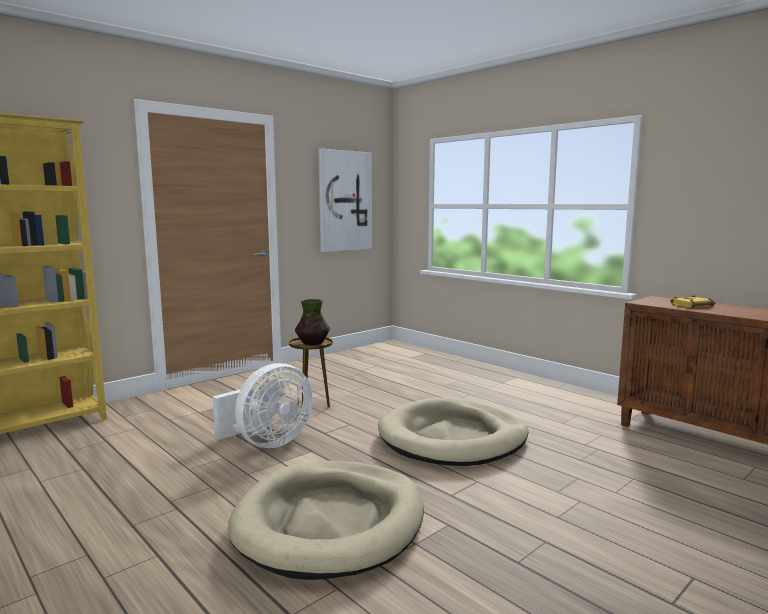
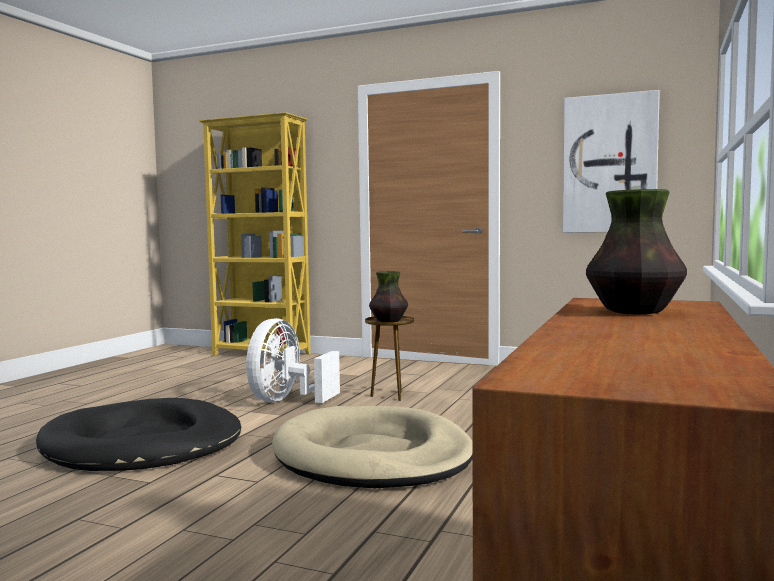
camera: 65 degrees right, 5 degrees down
(267, 443) = (286, 401): white fan -> white fan turned 90 degrees clockwise
(330, 522) = (143, 444): beige dog bed -> black dog bed
(692, 305) = (634, 312): yellow book -> vase

